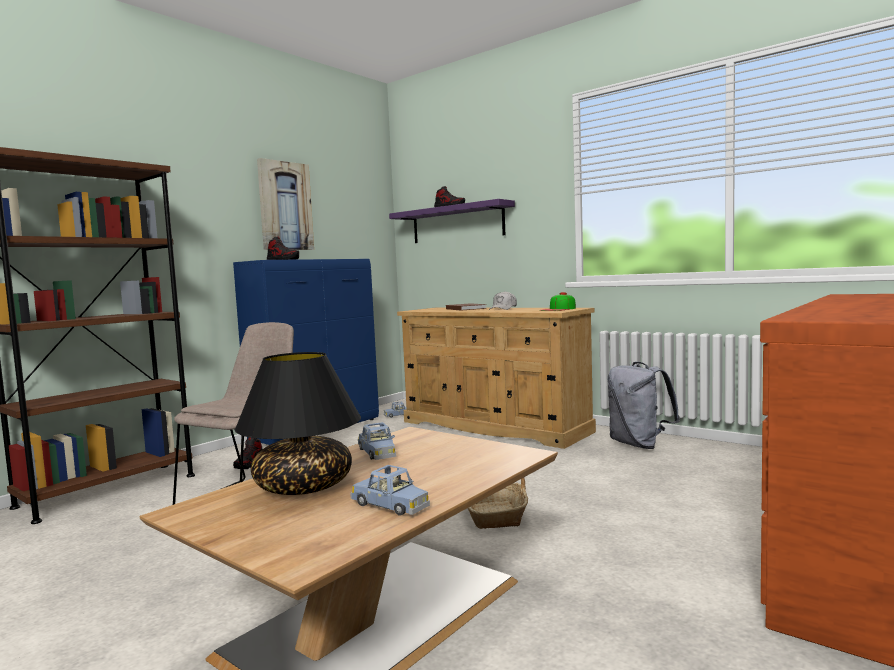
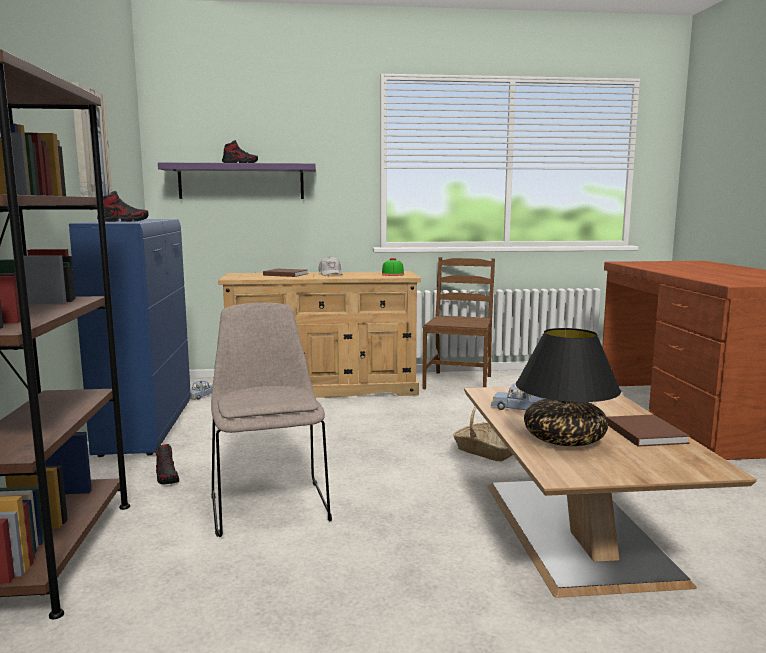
camera: 45 degrees left, 5 degrees up
(390, 505) = (644, 432): blue toy car -> brown book
(639, 445) = (458, 382): grey backpack -> brown chair

